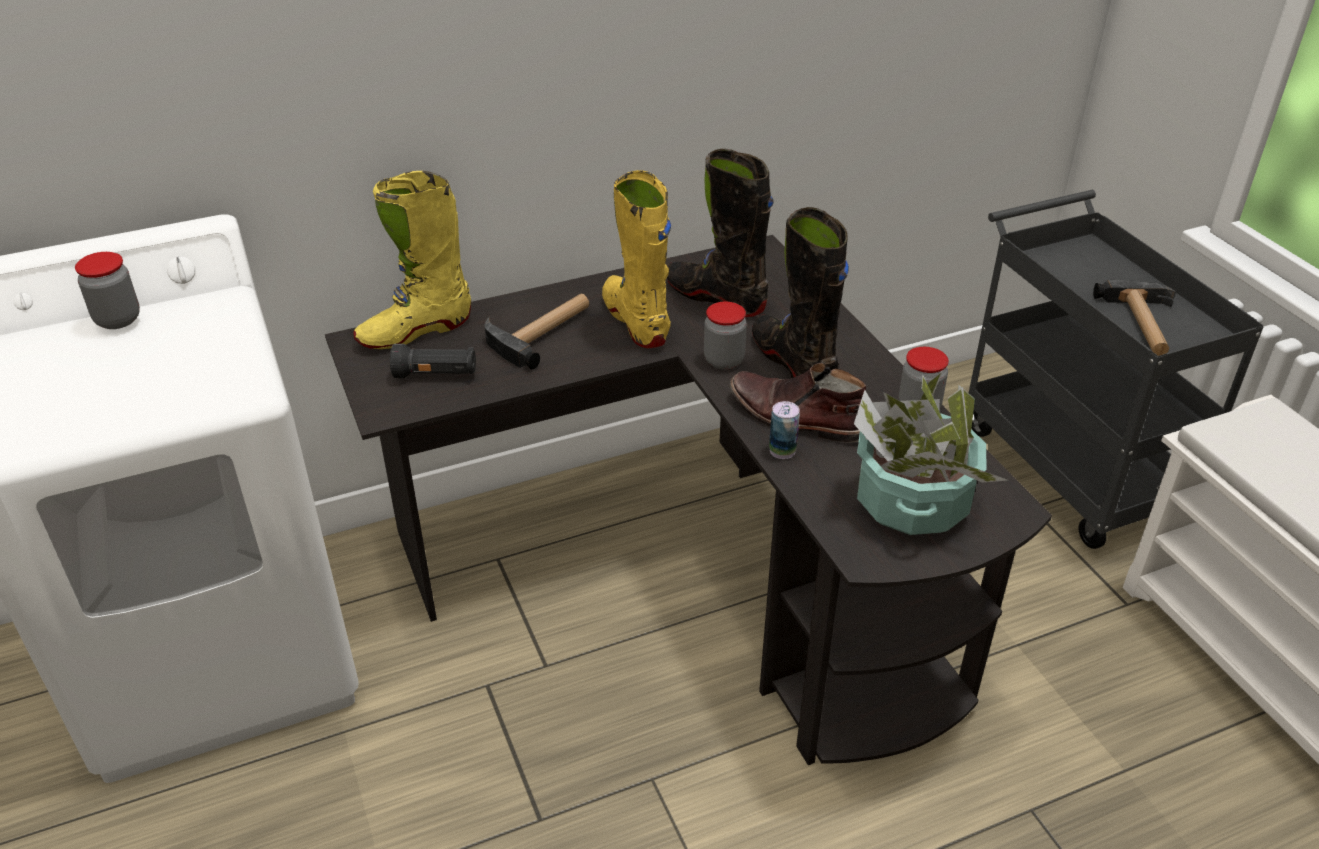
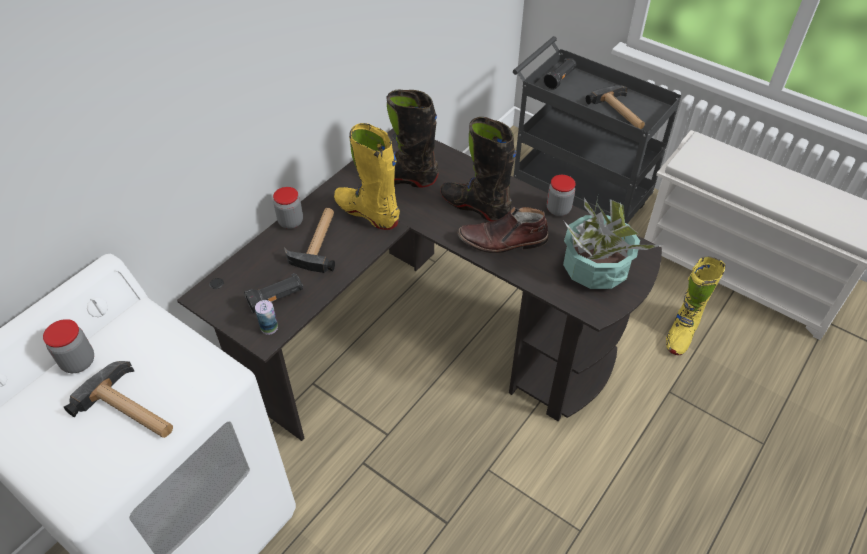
camera: 30 degrees left, 10 degrees up
(122, 387) = (131, 410): none -> hammer
(415, 331) = (237, 274): yellow boot -> yellow boot (681, 333)
(724, 360) = (437, 220): jar -> jar (291, 222)
(782, 450) = (510, 265): can -> can (269, 328)
(1073, 256) = (560, 79): none -> black flashlight

